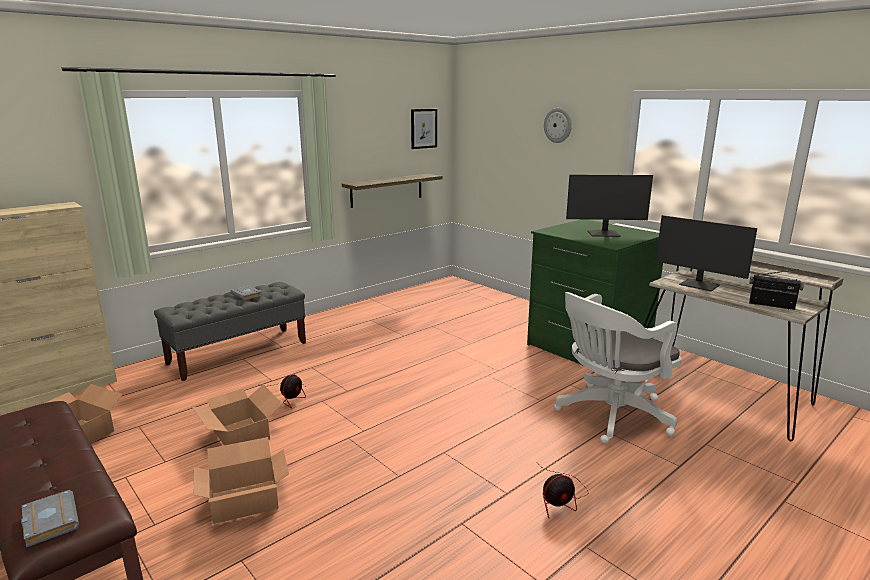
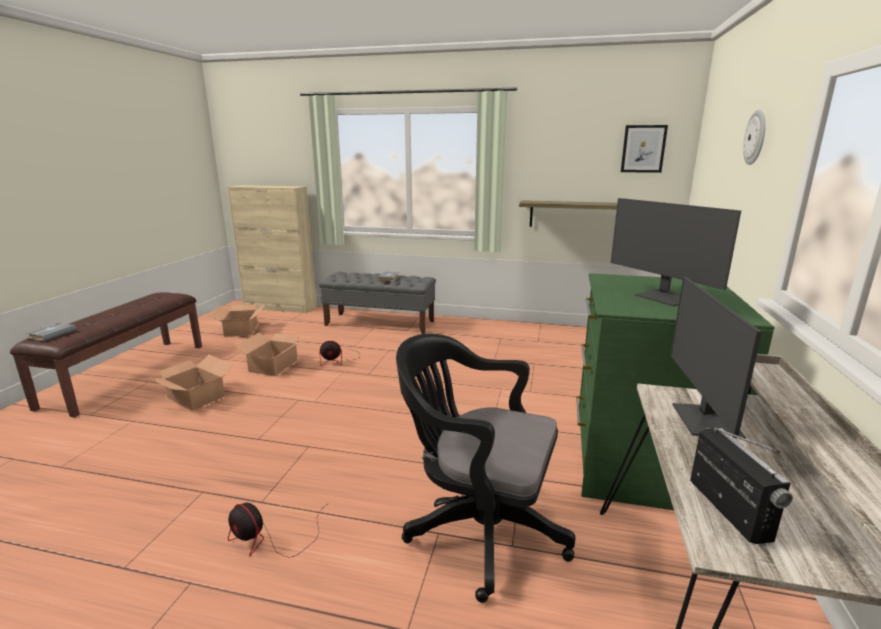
camera: 55 degrees right, 0 degrees up
(609, 416) = (478, 529): white office chair -> black office chair

